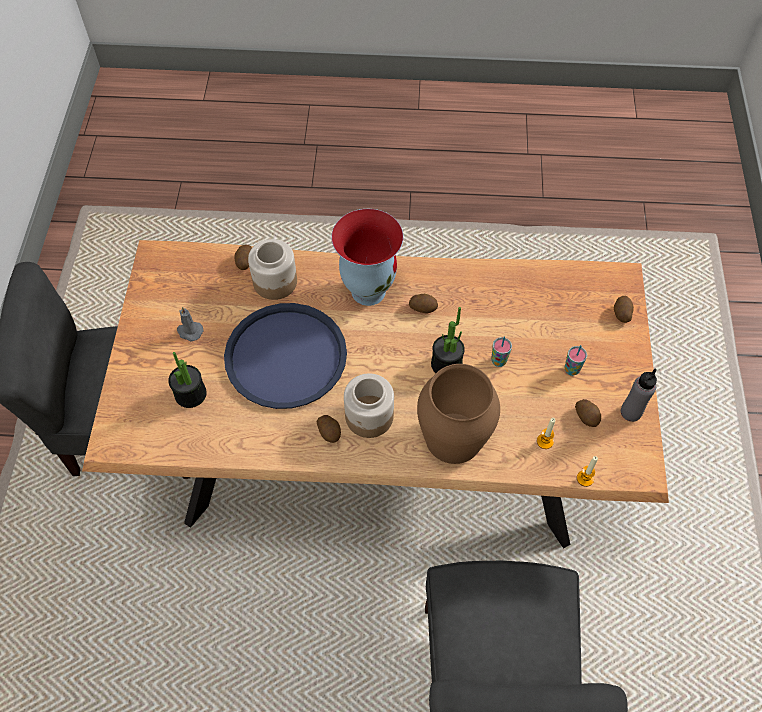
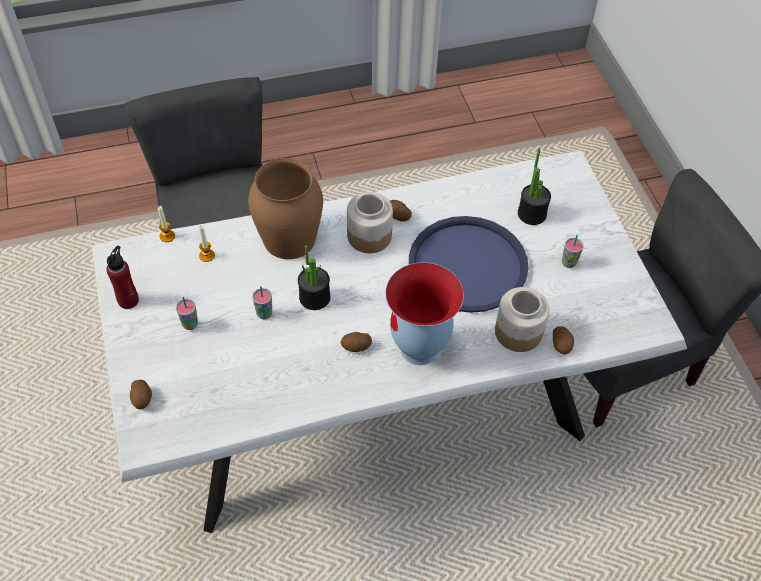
camera: 160 degrees right, 5 degrees down
(189, 331) = (568, 263): grey candle -> cup
(380, 454) = (377, 404): brown dining table -> white dining table
(587, 416) = (170, 286): potato -> none
(630, 412) = (128, 300): grey bottle -> red bottle

